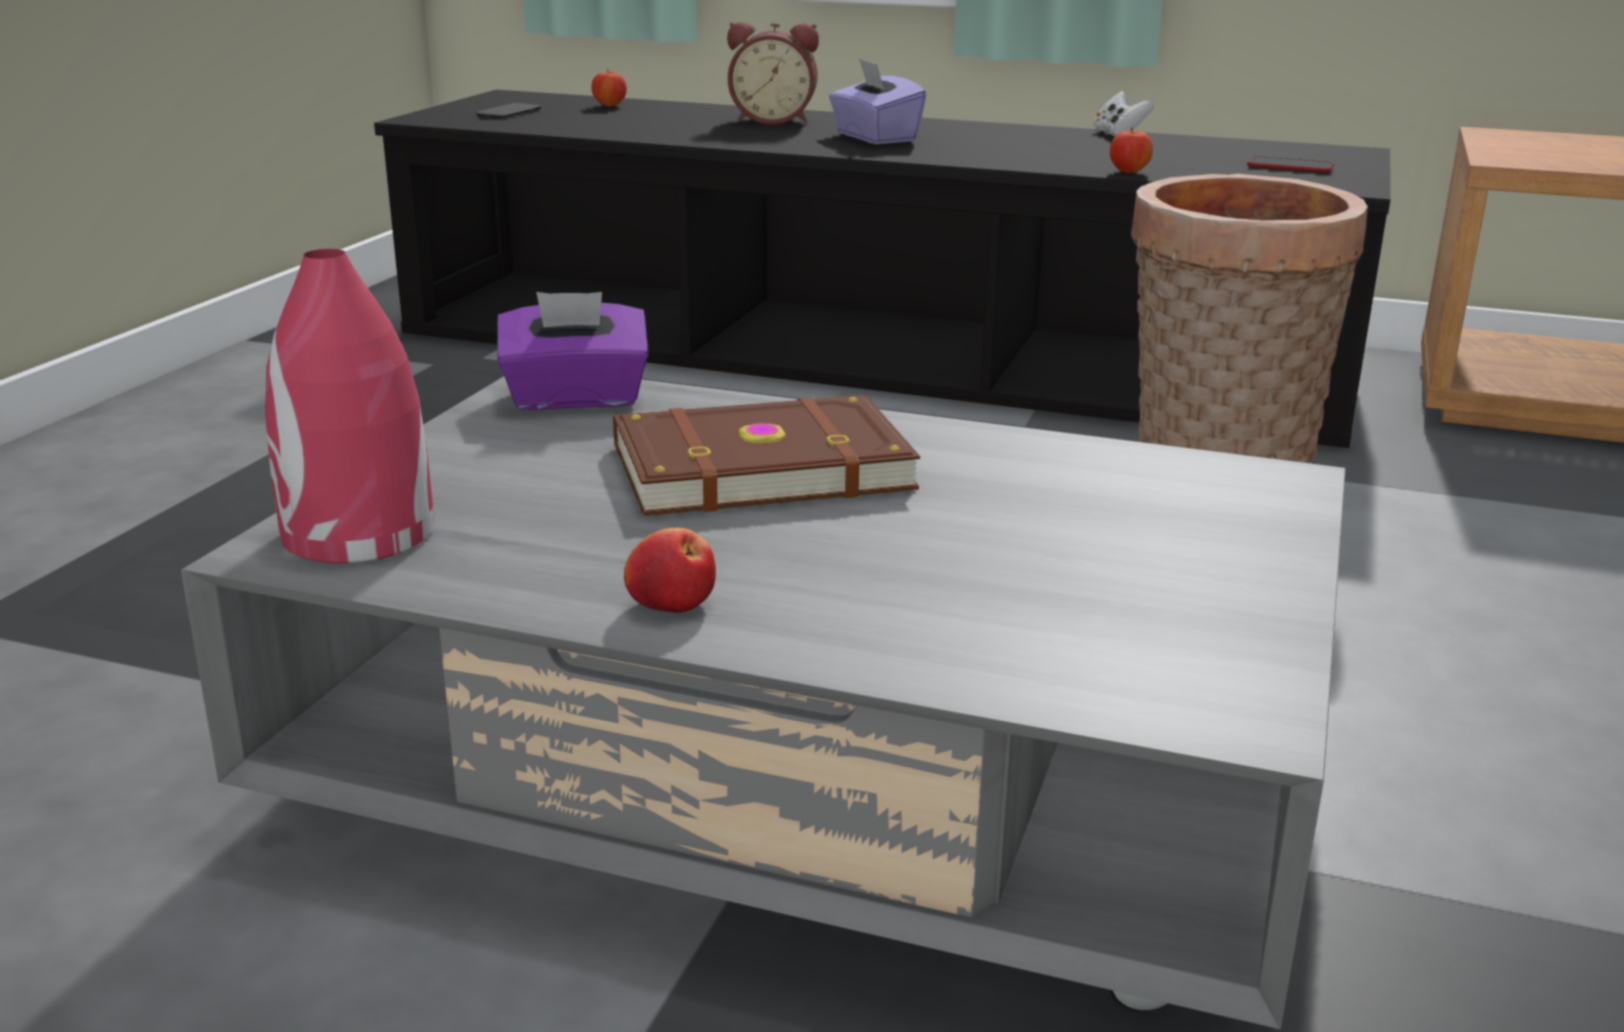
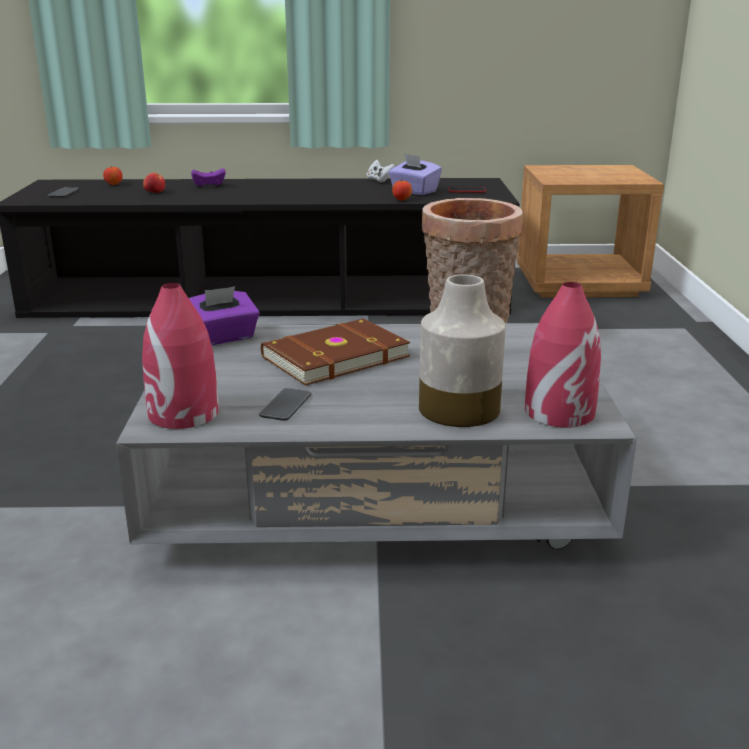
camera: 20 degrees left, 0 degrees up
(565, 551) = (285, 405): none -> phone
(671, 603) = (351, 419): apple -> apple (154, 192)
(773, 120) = (209, 186): alarm clock -> purple game controller
(874, 138) = (269, 192): purple tissue box -> purple tissue box (414, 191)
(929, 620) = (458, 408): none -> beige vase
(1165, 673) = (558, 412): none -> red vase

